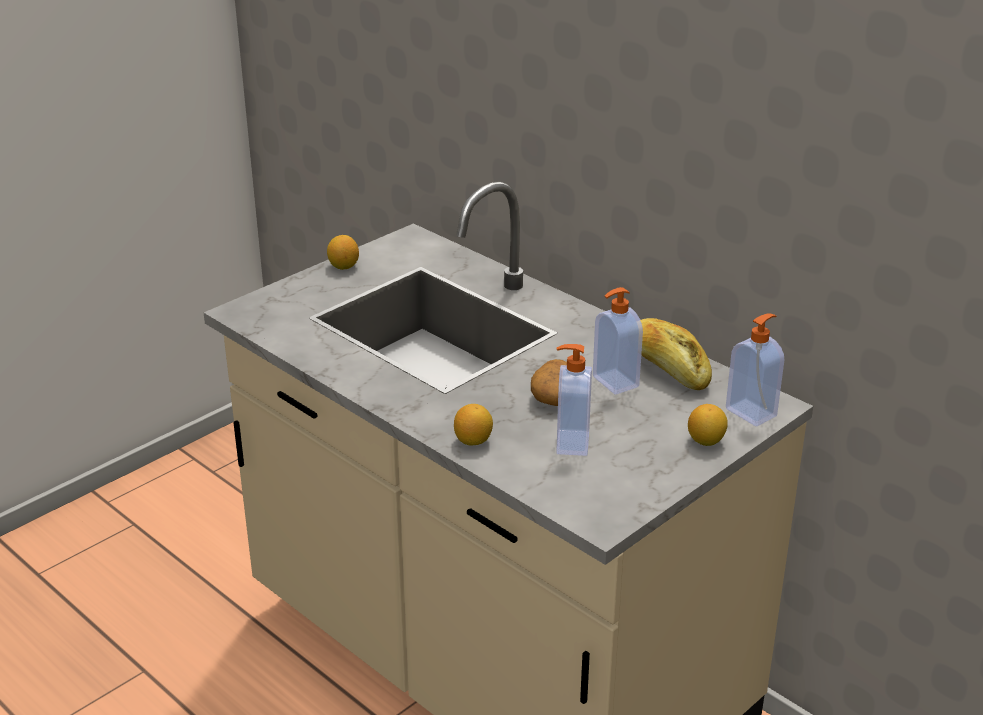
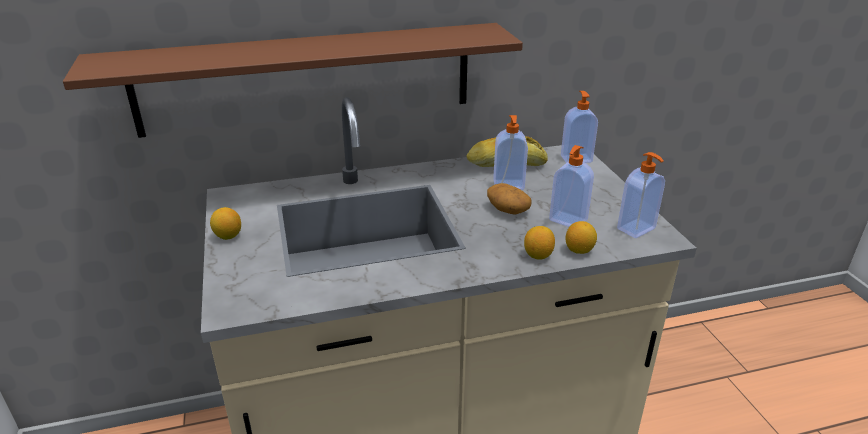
camera: 60 degrees left, 0 degrees up
(514, 148) = (307, 79): none -> brown shelf
(604, 497) = (637, 229): none -> soap dispenser
(706, 441) = (596, 180): lemon -> lemon (579, 250)

